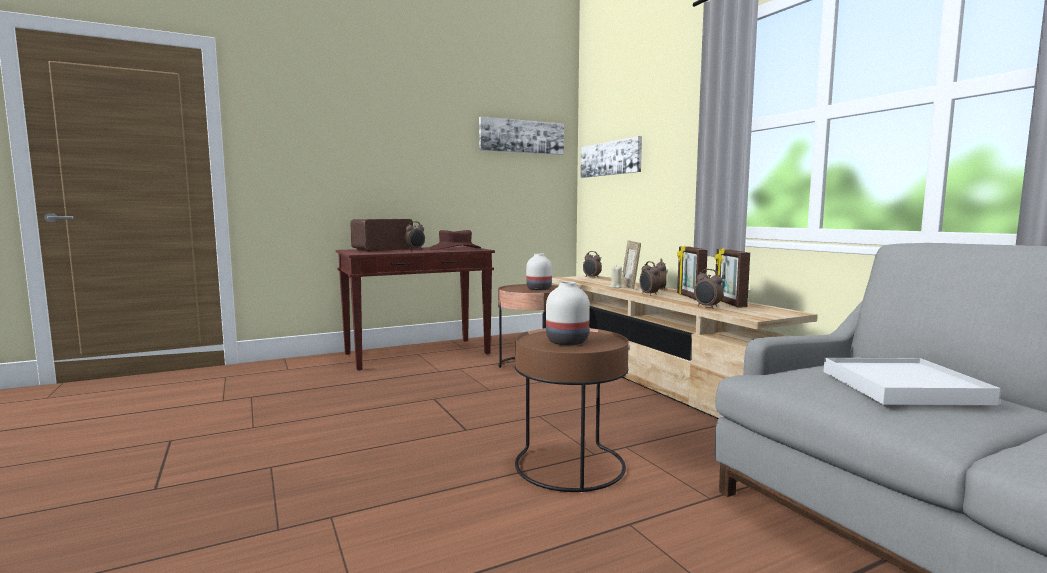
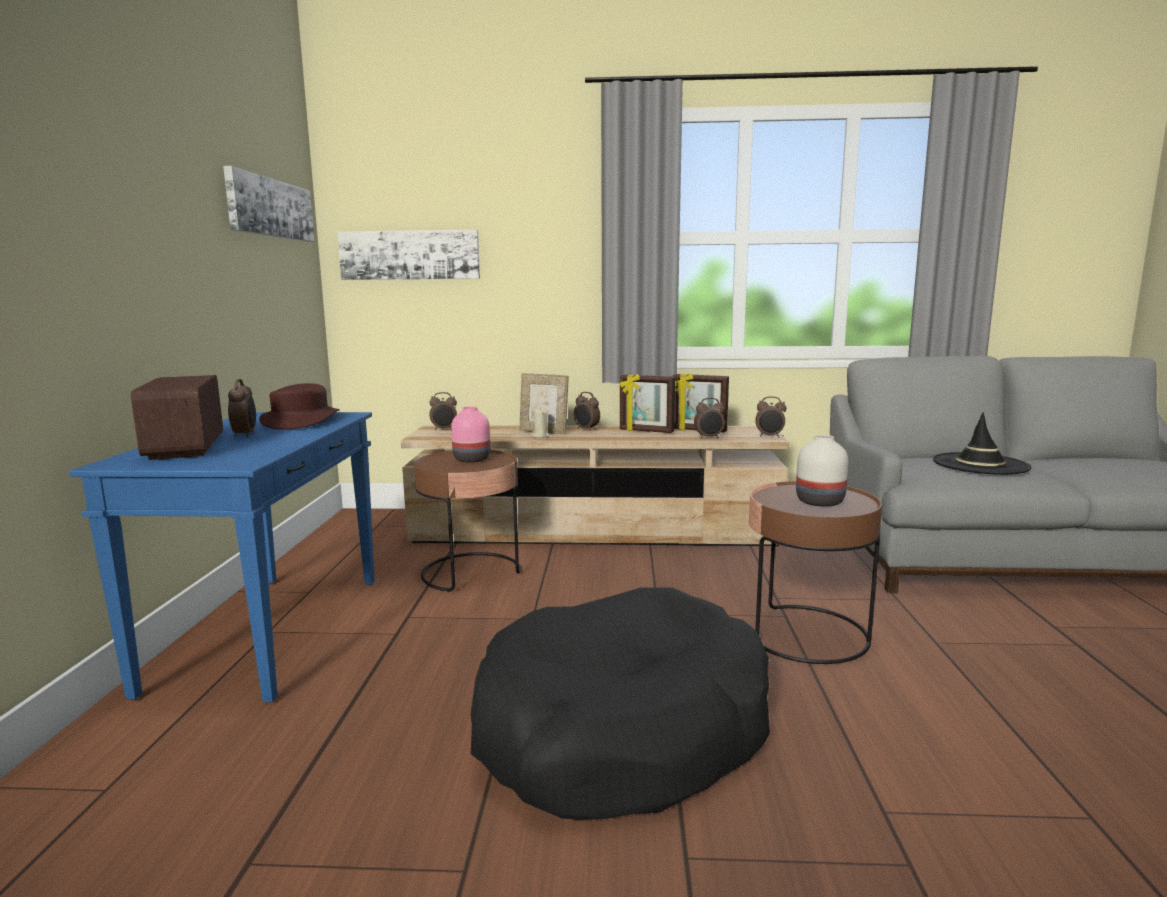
camera: 60 degrees left, 5 degrees up
(380, 433) = (621, 730): none -> black dog bed
(418, 354) = (270, 631): brown console table -> blue console table
(538, 289) = (472, 459): white vase -> pink vase
(648, 294) = (610, 437): alarm clock -> alarm clock (769, 436)
(902, 387) = (980, 464): white tray -> black hat

